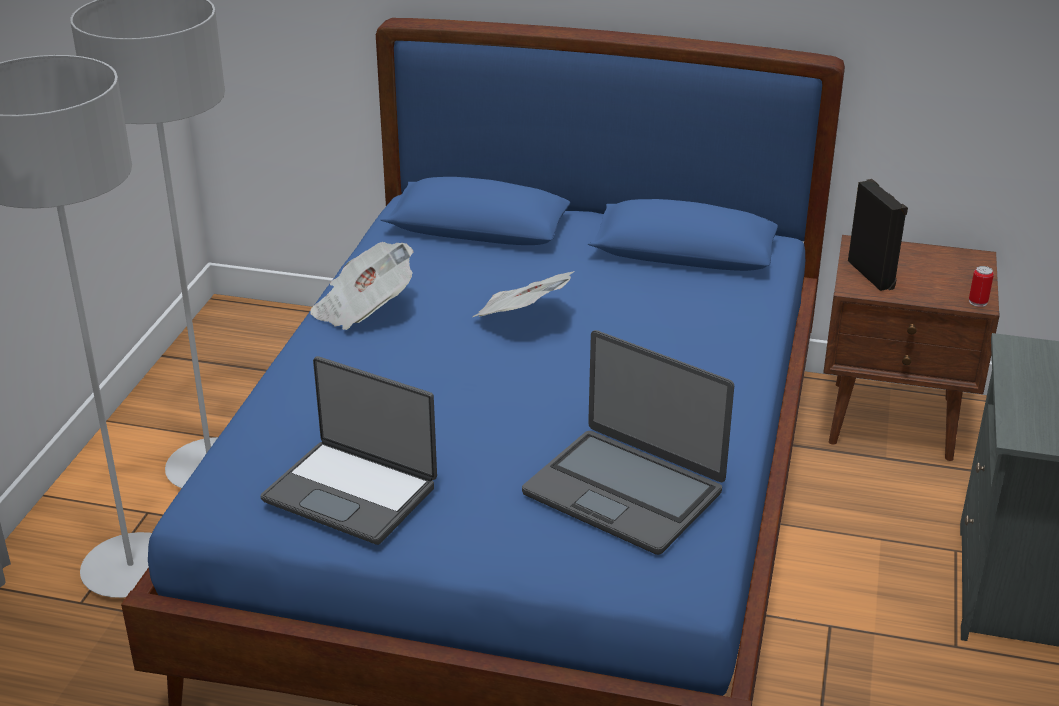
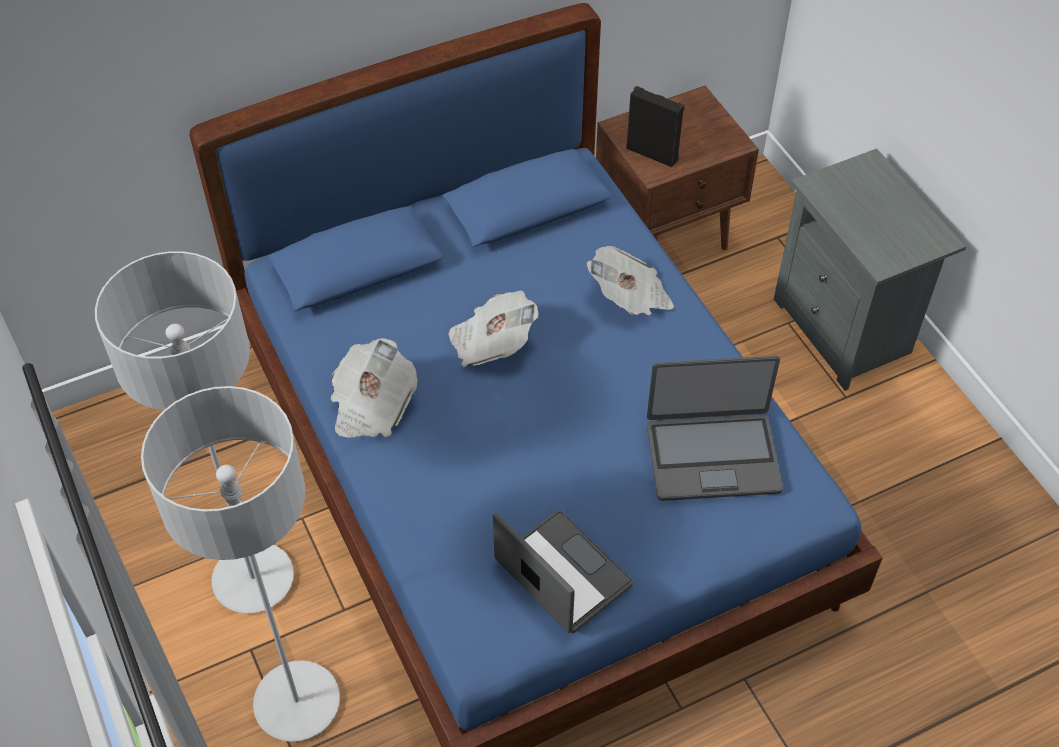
camera: 40 degrees left, 20 degrees up
(352, 492) = (561, 575): laptop -> laptop turned 120 degrees counterclockwise
(700, 347) = (630, 298): none -> newspaper
(978, 302) = (737, 143): can -> none

